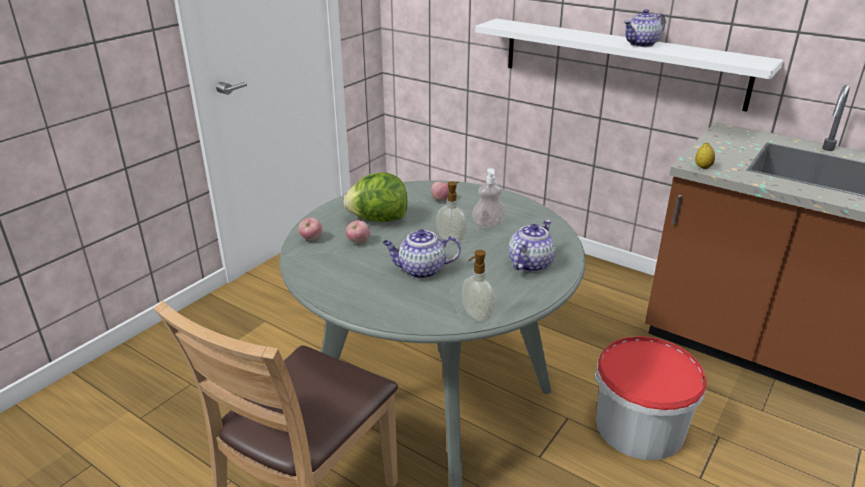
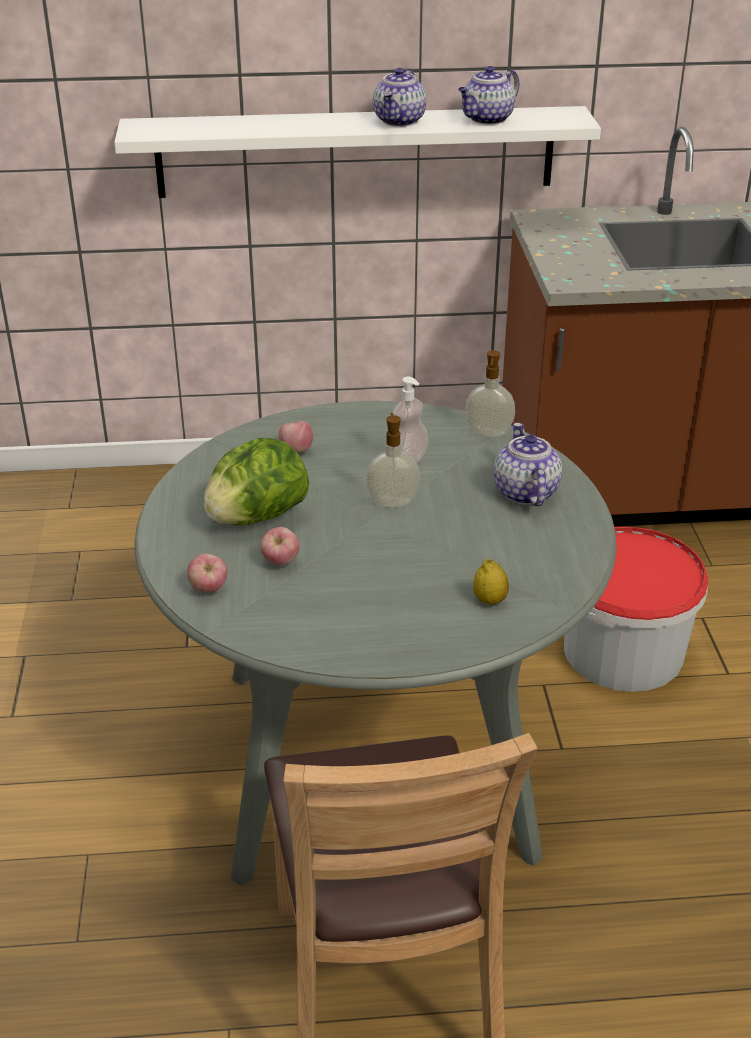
camera: 40 degrees left, 5 degrees up
(421, 270) = (418, 562): teapot -> teapot (487, 119)
(476, 316) = (560, 587): soap dispenser -> soap dispenser (488, 434)
(703, 167) = (583, 282): lemon -> lemon (490, 600)

